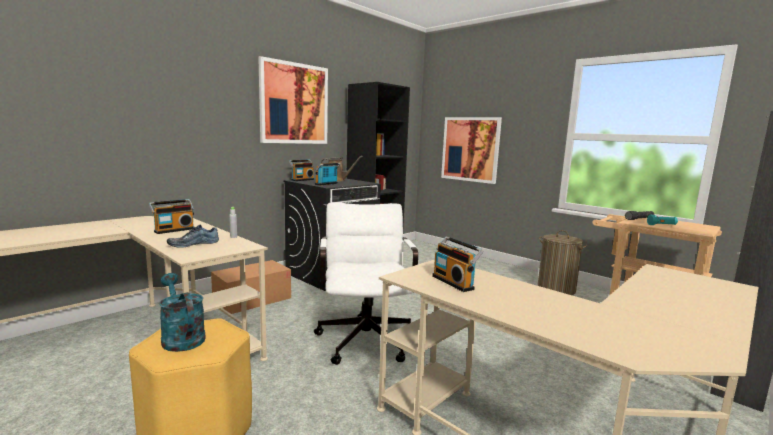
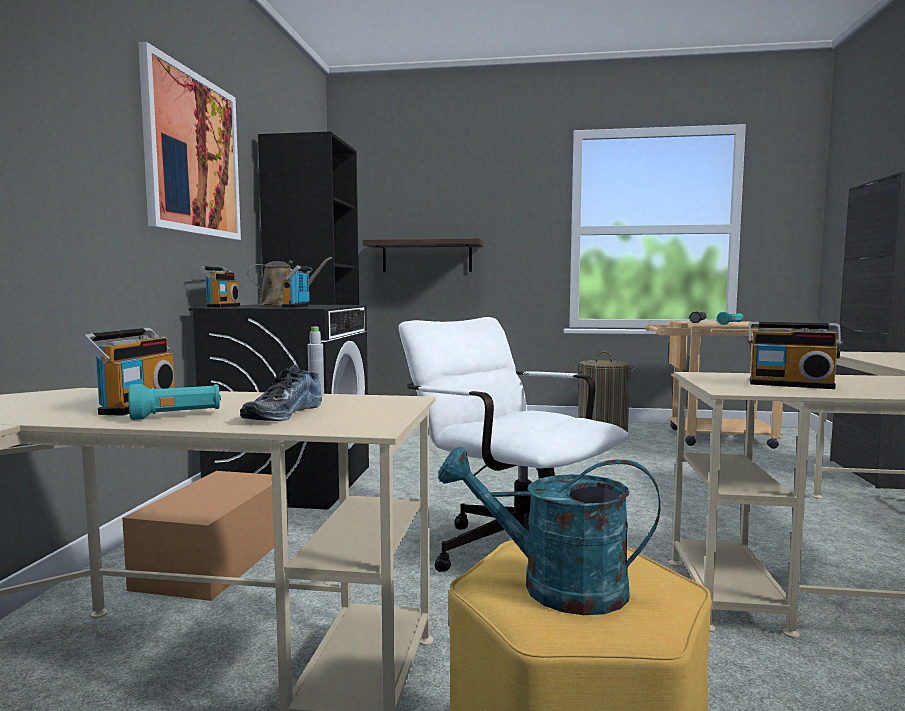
camera: 35 degrees left, 5 degrees down
(167, 237) = (177, 416): none -> turquoise flashlight
(470, 149) = (427, 256): picture -> shelf

